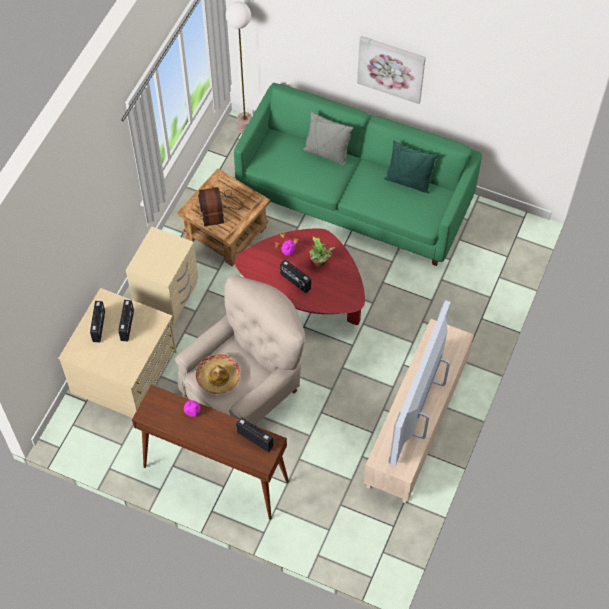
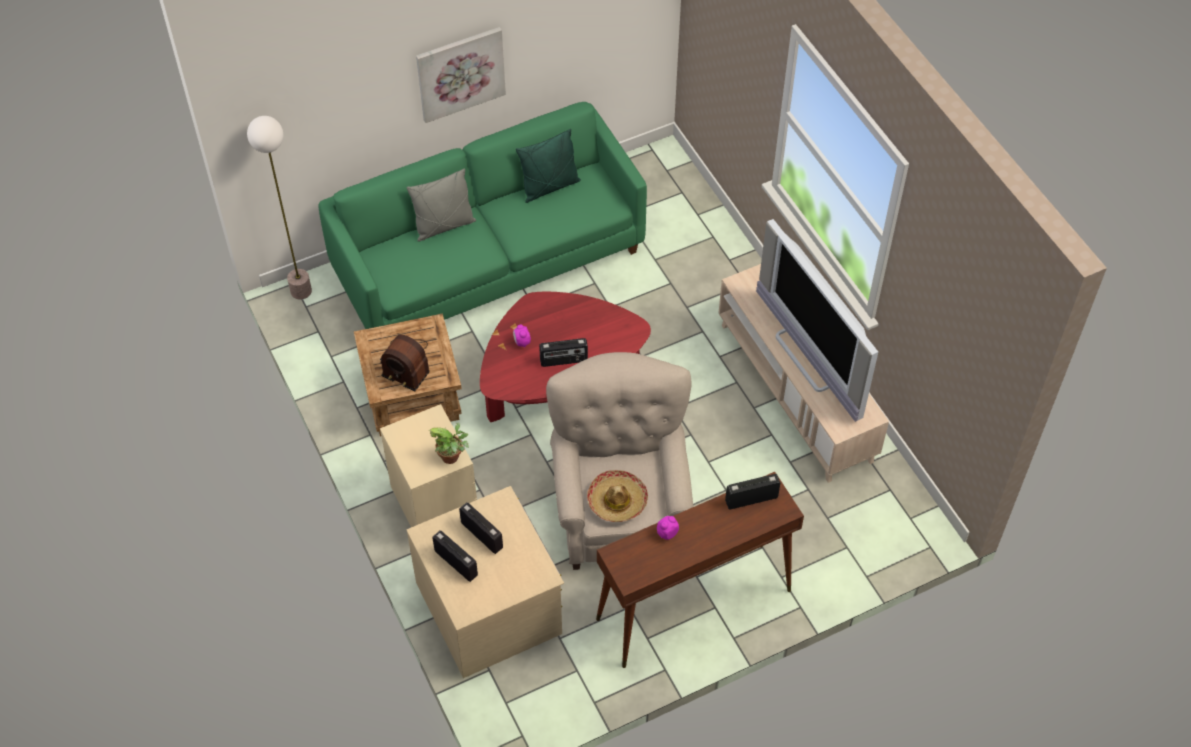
camera: 50 degrees left, 5 degrees down
(320, 263) = (563, 325): potted plant -> potted plant (452, 457)

